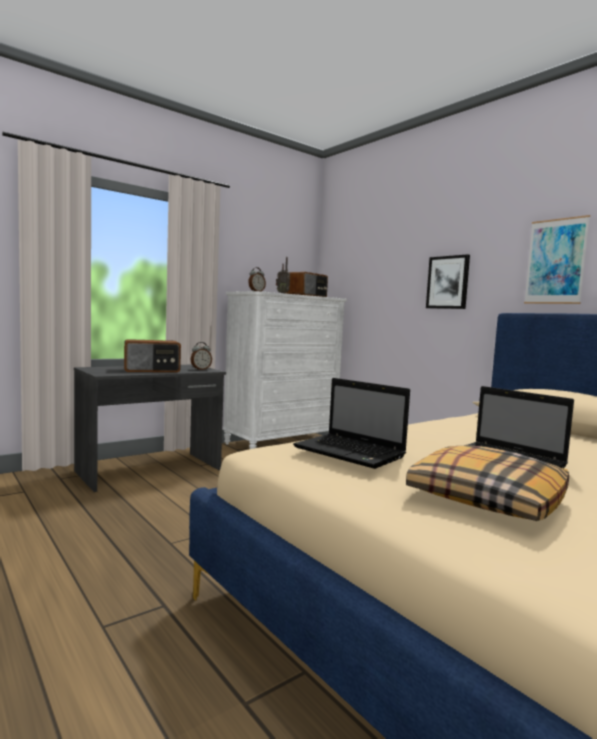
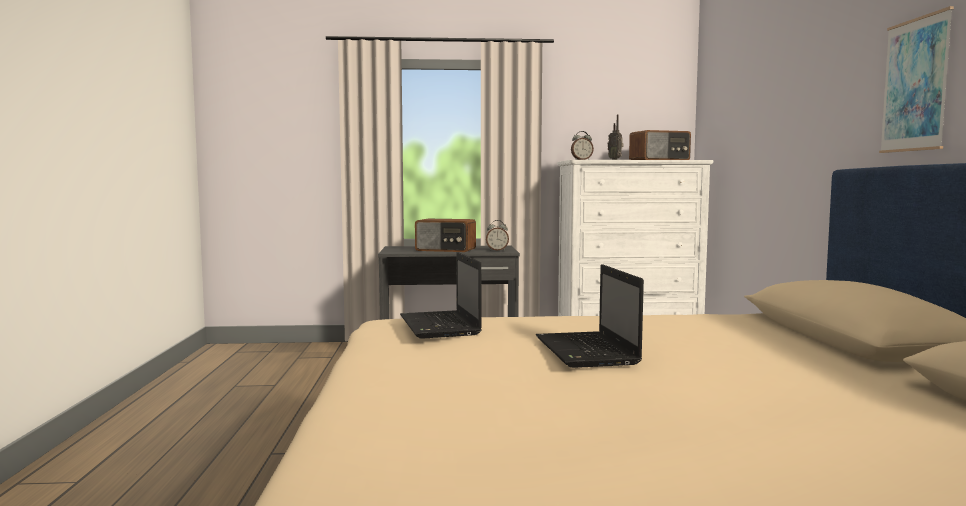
camera: 35 degrees right, 0 degrees up
(448, 282) = (805, 129): picture -> none
(486, 498) = (467, 372): pillow -> none

